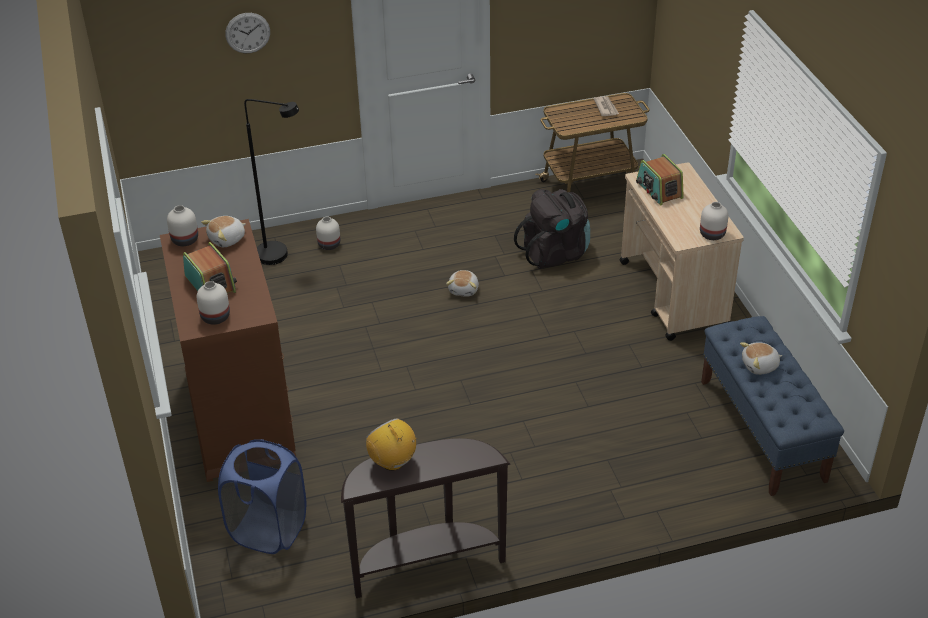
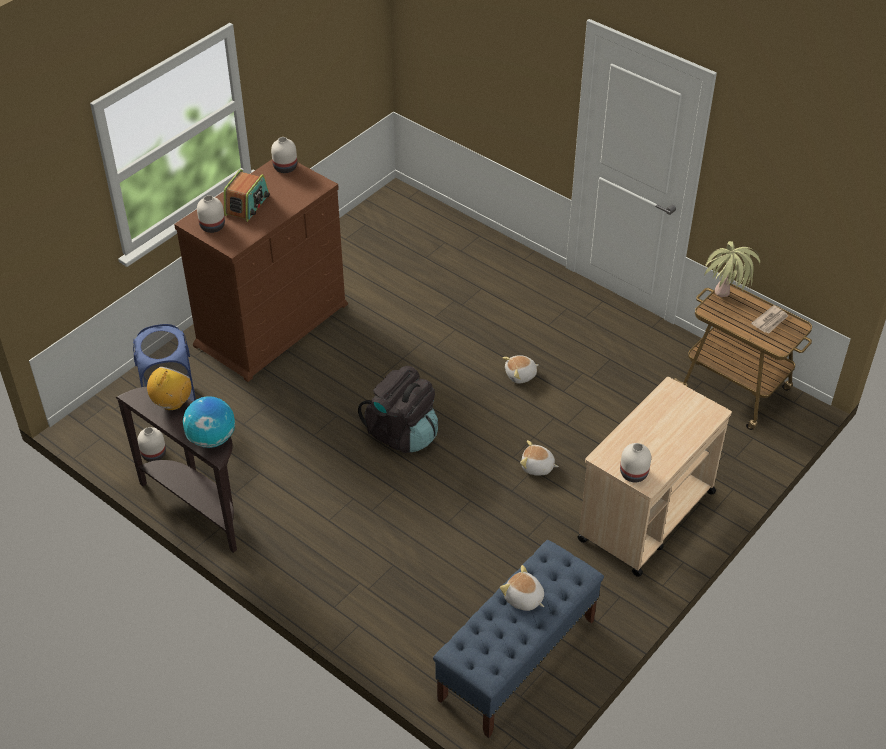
camera: 55 degrees right, 5 degrees up
(227, 239) = (304, 186): plush toy -> plush toy (537, 467)
(247, 33) = (498, 49): wall clock -> none
(281, 255) = (461, 251): black floor lamp -> none
(328, 245) = (499, 269): white vase -> white vase (153, 454)
(467, 452) = (212, 439): none -> globe
(555, 253) = (624, 409): black backpack -> black backpack (402, 433)
(568, 120) = (722, 306): none -> potted plant
(659, 190) = (665, 409): radio -> none

